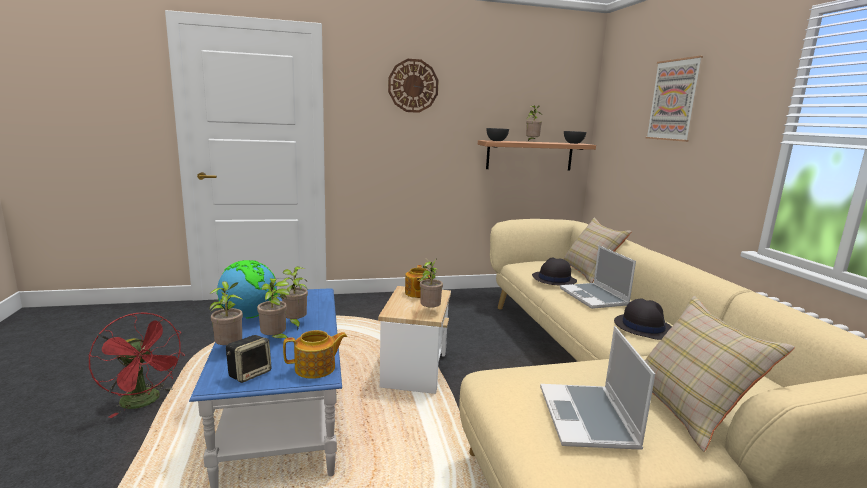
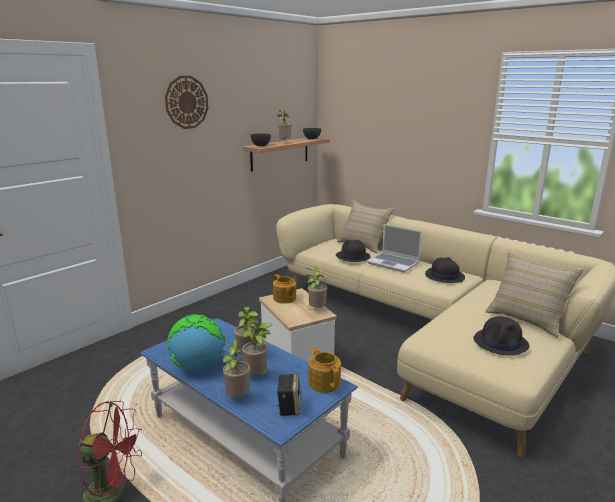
camera: 35 degrees left, 5 degrees up
(316, 368) = (324, 382): teapot -> teapot turned 60 degrees counterclockwise
(588, 418) = (501, 343): laptop -> black hat
(673, 100) = (400, 105): picture -> none

